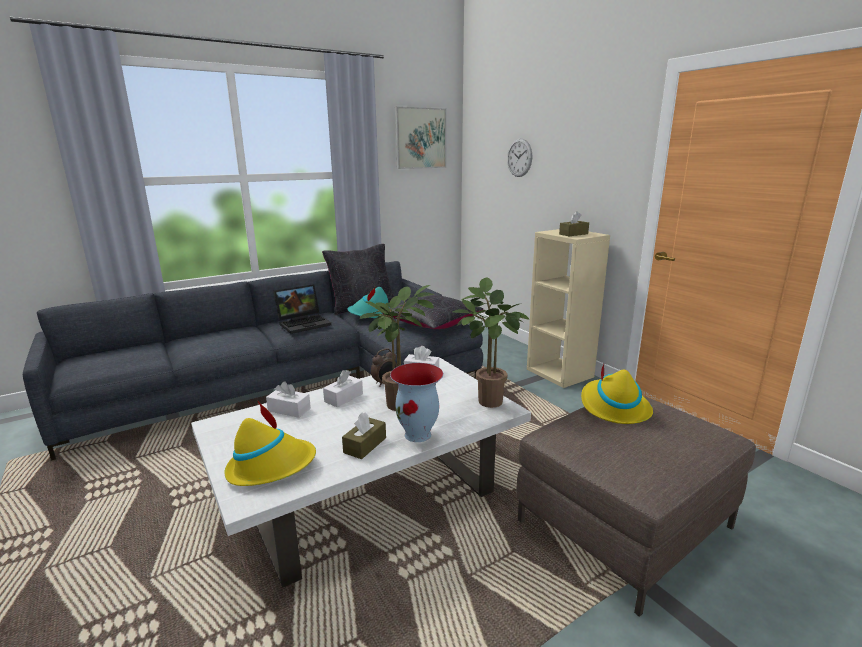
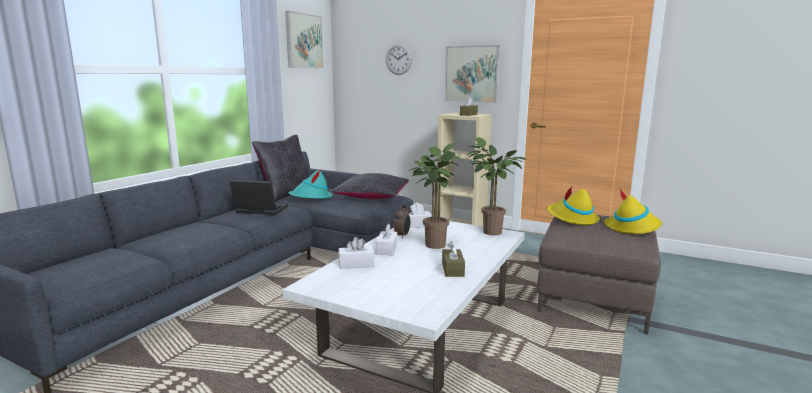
camera: 30 degrees left, 5 degrees down
(271, 466) = (408, 295): yellow hat -> yellow hat (632, 227)
(304, 323) = (259, 210): laptop -> laptop turned 105 degrees counterclockwise
(418, 434) = (478, 256): vase -> none
(593, 179) = (471, 74): none -> picture

